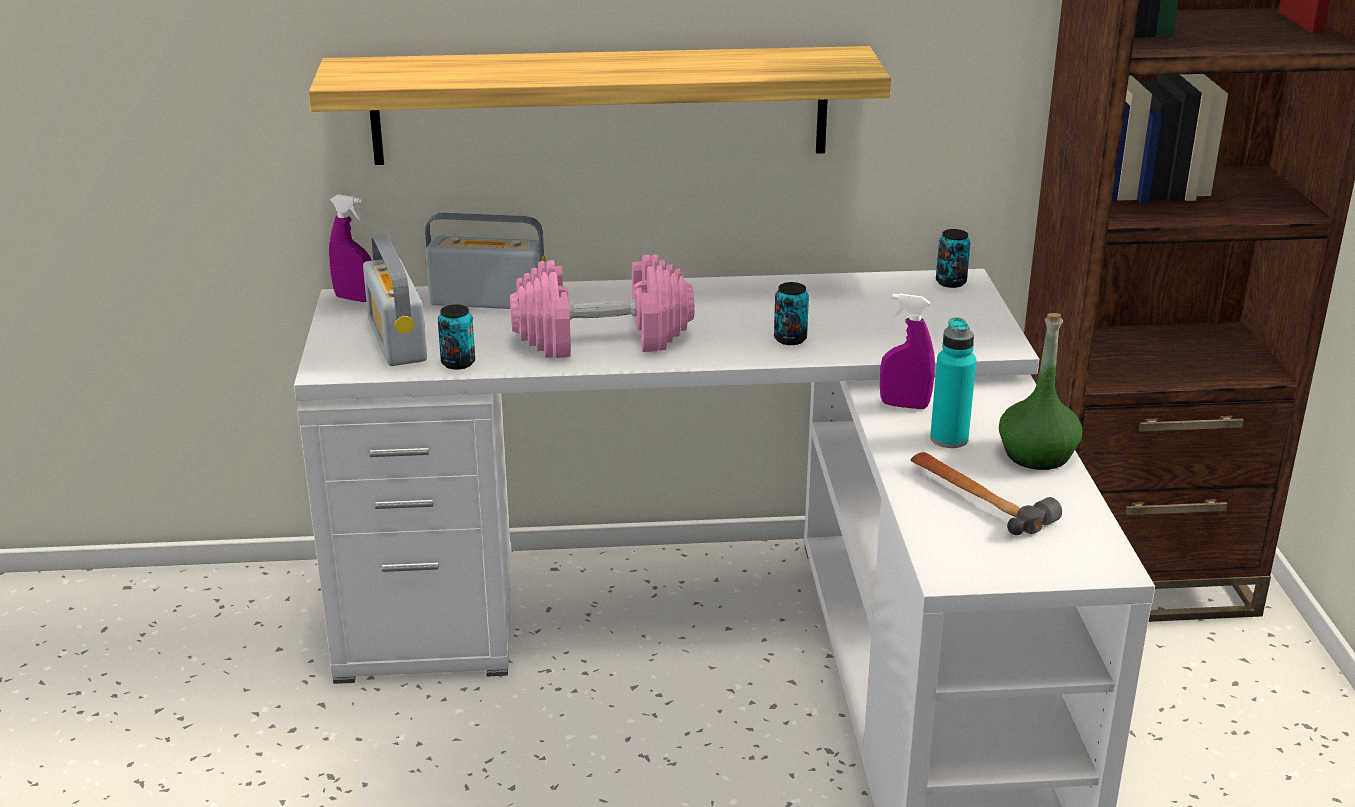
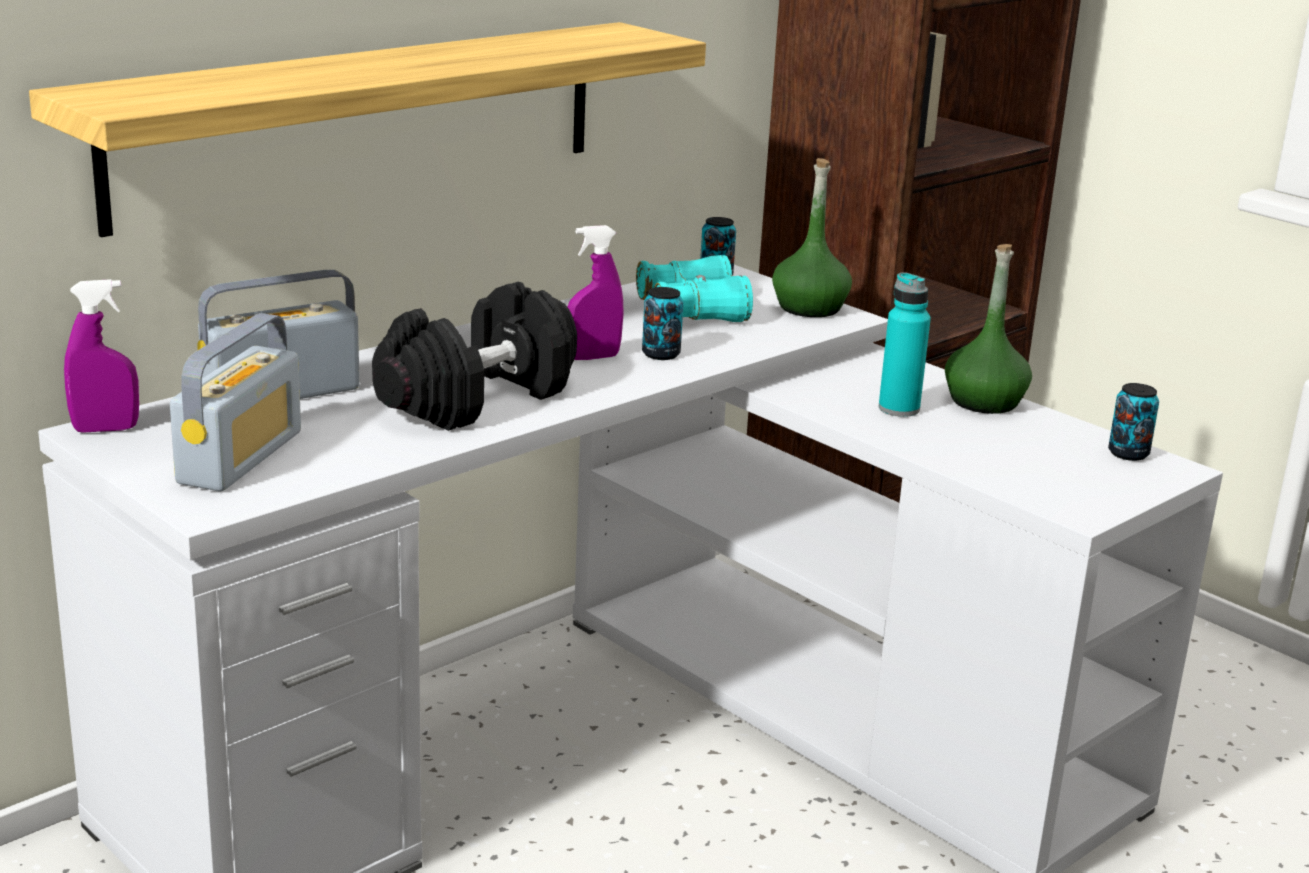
camera: 40 degrees left, 5 degrees down
(397, 340) = (240, 457): radio -> radio turned 105 degrees counterclockwise
(458, 363) = (357, 460): can -> can (1128, 453)
(603, 338) = (477, 398): pink dumbbell -> black dumbbell
(878, 308) = (692, 311): none -> turquoise binoculars
(904, 405) = (817, 392): purple spray bottle -> purple spray bottle (593, 357)
(977, 498) = (999, 448): hammer -> none
(983, 330) = (810, 308): none -> green bottle

